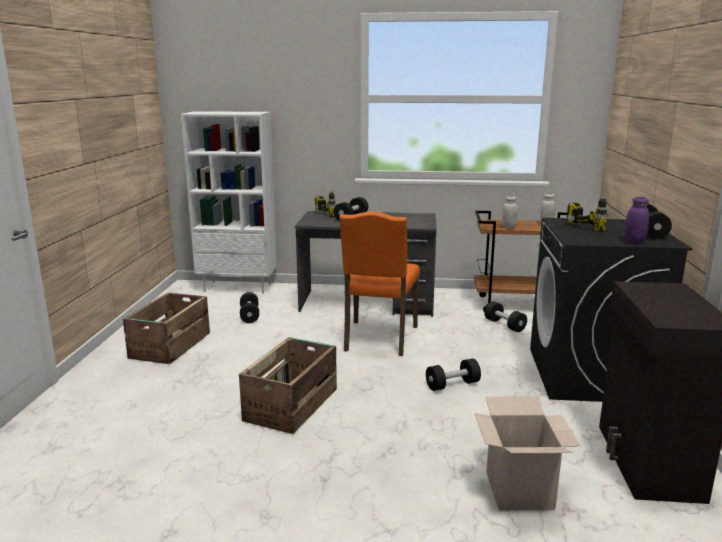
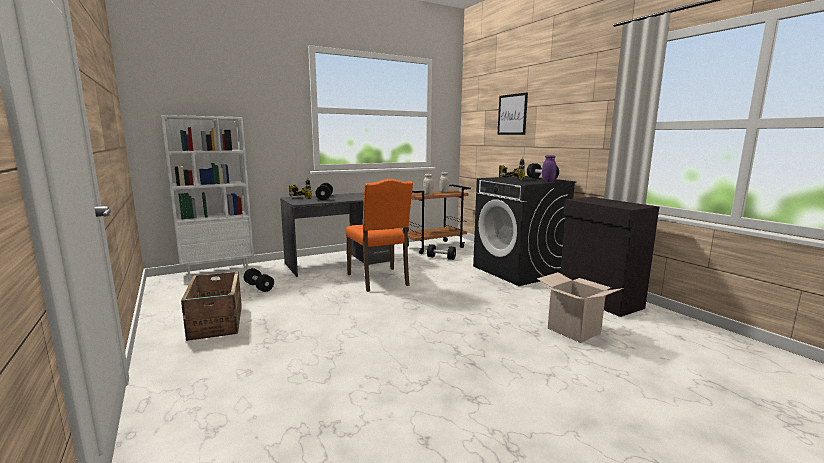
camera: 35 degrees left, 5 degrees down
(293, 404) = (382, 330): crate -> none
(452, 385) = (461, 292): black dumbbell -> none
(652, 111) = (512, 114): none -> picture

